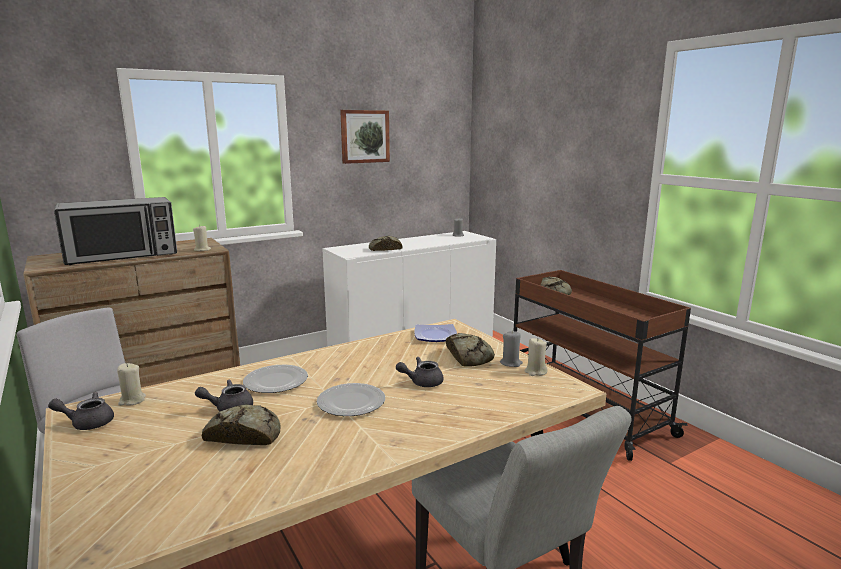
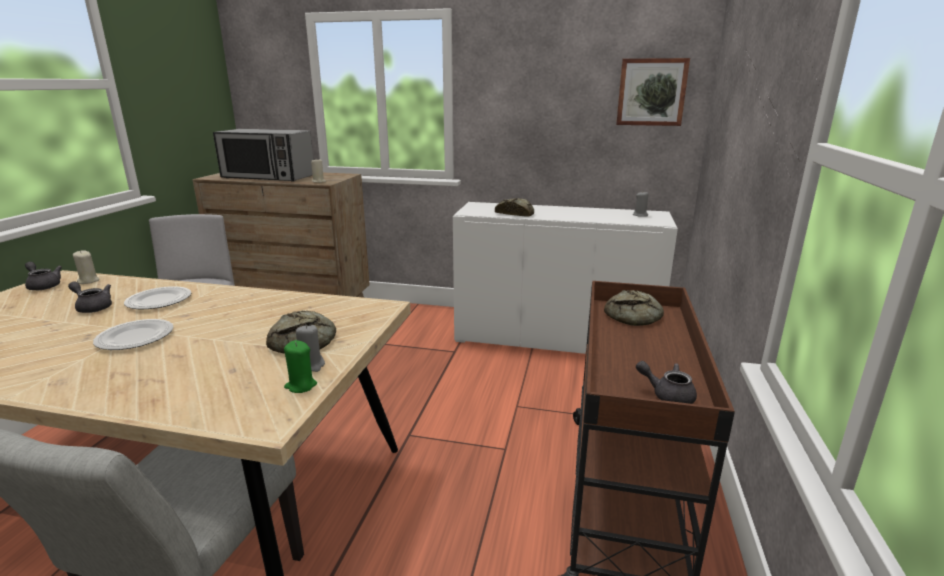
camera: 45 degrees right, 5 degrees up
(244, 434) = (46, 328): bread -> none
(364, 136) = (543, 78): picture -> picture (651, 92)
(422, 382) = (209, 346): grey teapot -> grey teapot (667, 395)
(436, 336) = (342, 311): plate -> none
(535, 372) = (301, 386): beige candle -> green candle

